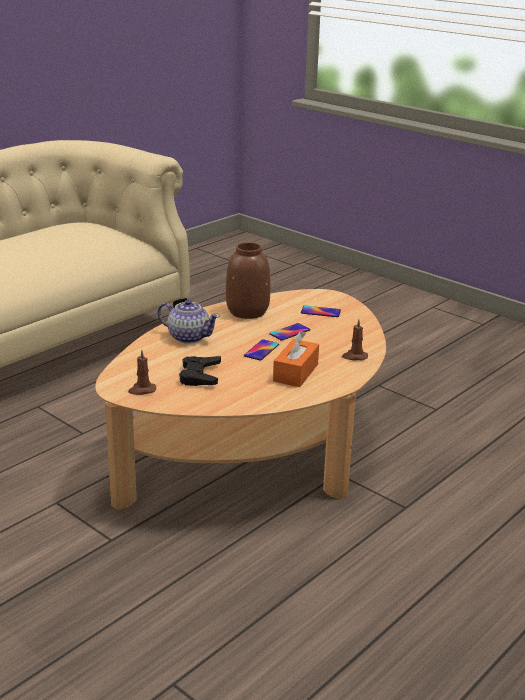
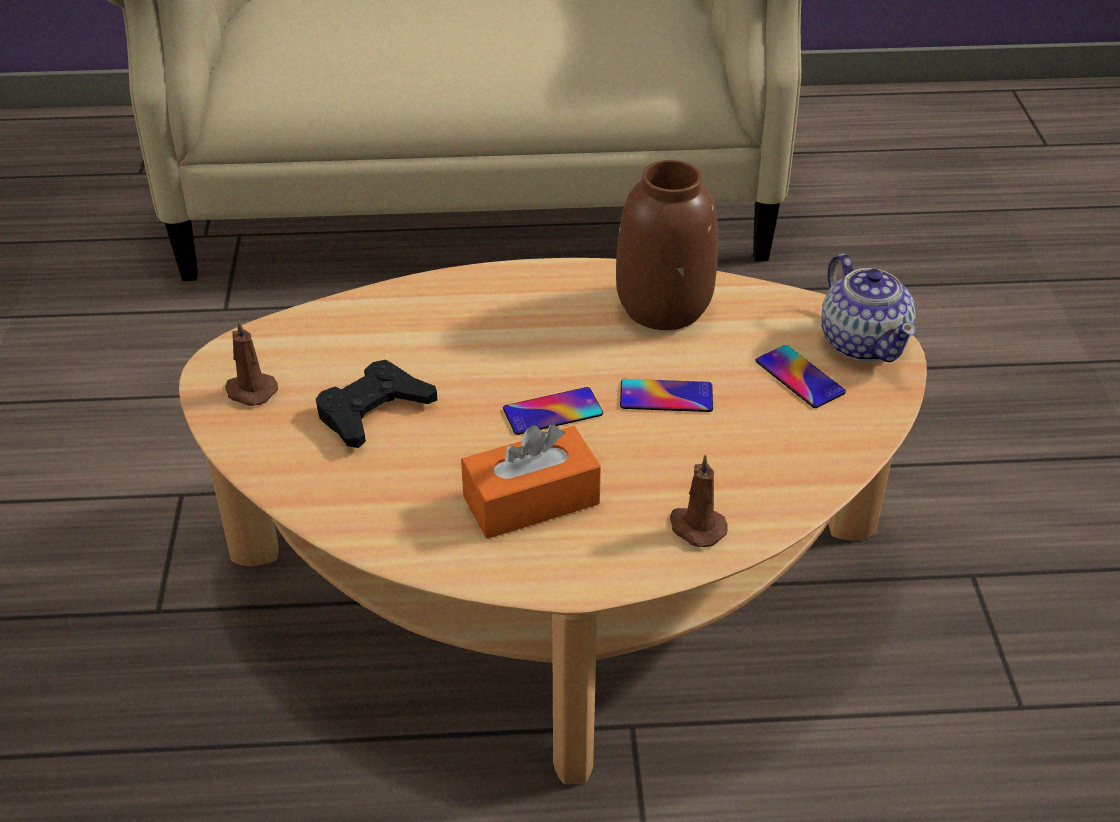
camera: 45 degrees right, 15 degrees up
(188, 337) = (482, 314): teapot -> teapot (863, 342)

